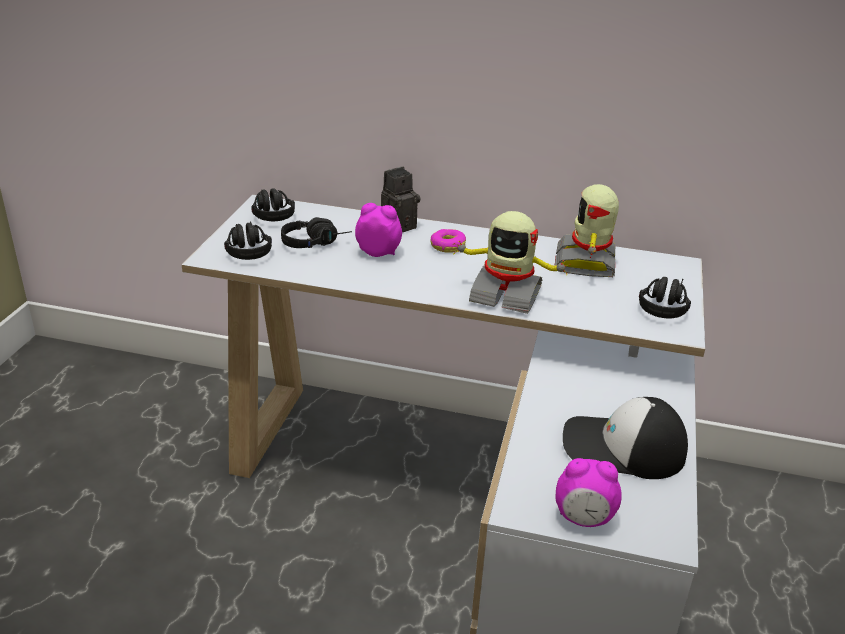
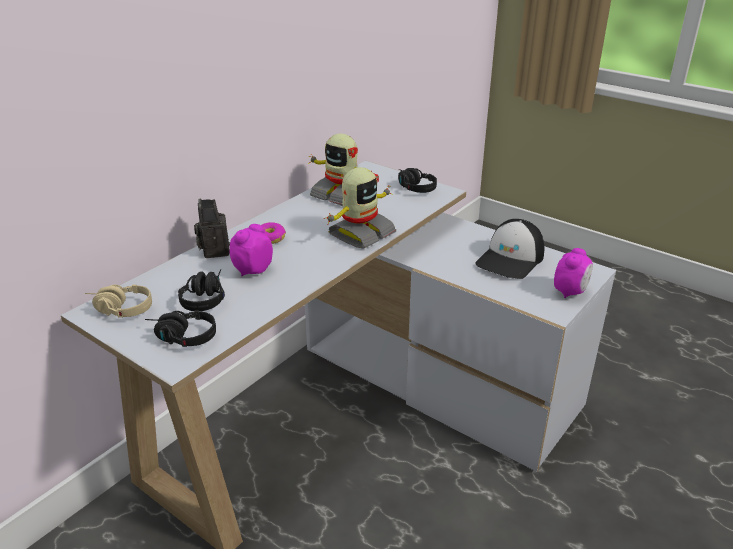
camera: 65 degrees left, 0 degrees up
(271, 213) = (118, 310): black headphones -> beige headphones

